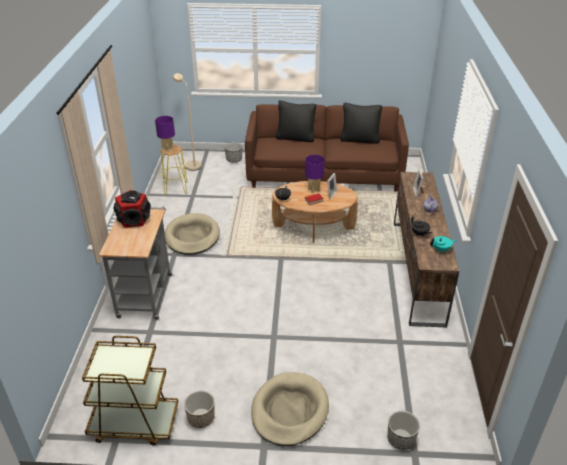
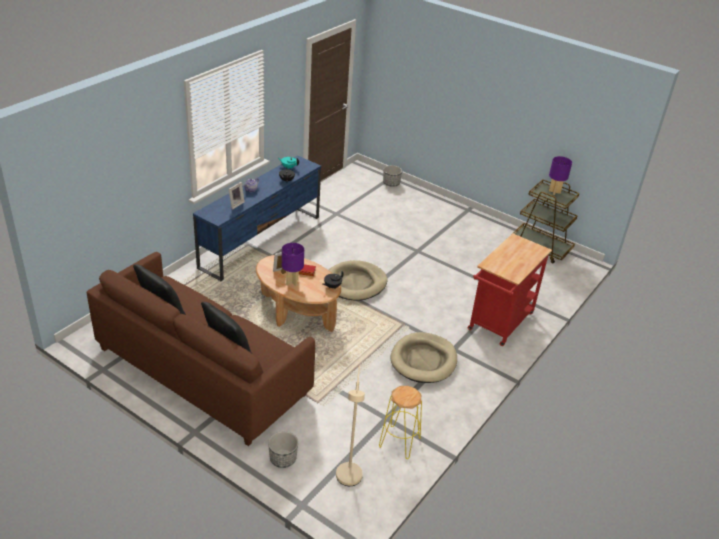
camera: 150 degrees left, 0 degrees up
(133, 219) = (511, 267): speaker -> none
(146, 292) = (498, 324): grey cart -> red cart
(167, 149) = (411, 396): purple table lamp -> purple table lamp (554, 192)
(201, 418) = (497, 234): planter -> none
(289, 411) = (441, 215): beige dog bed -> beige dog bed (355, 283)
(417, 271) = (261, 241): brown tv stand -> blue tv stand

